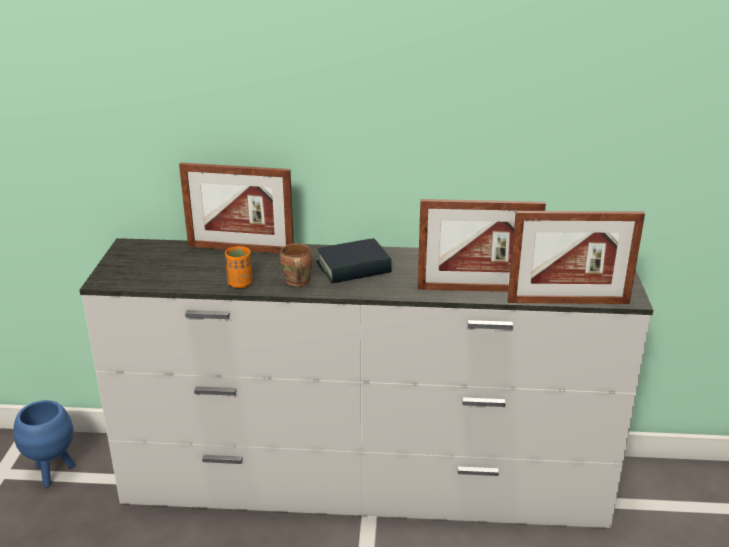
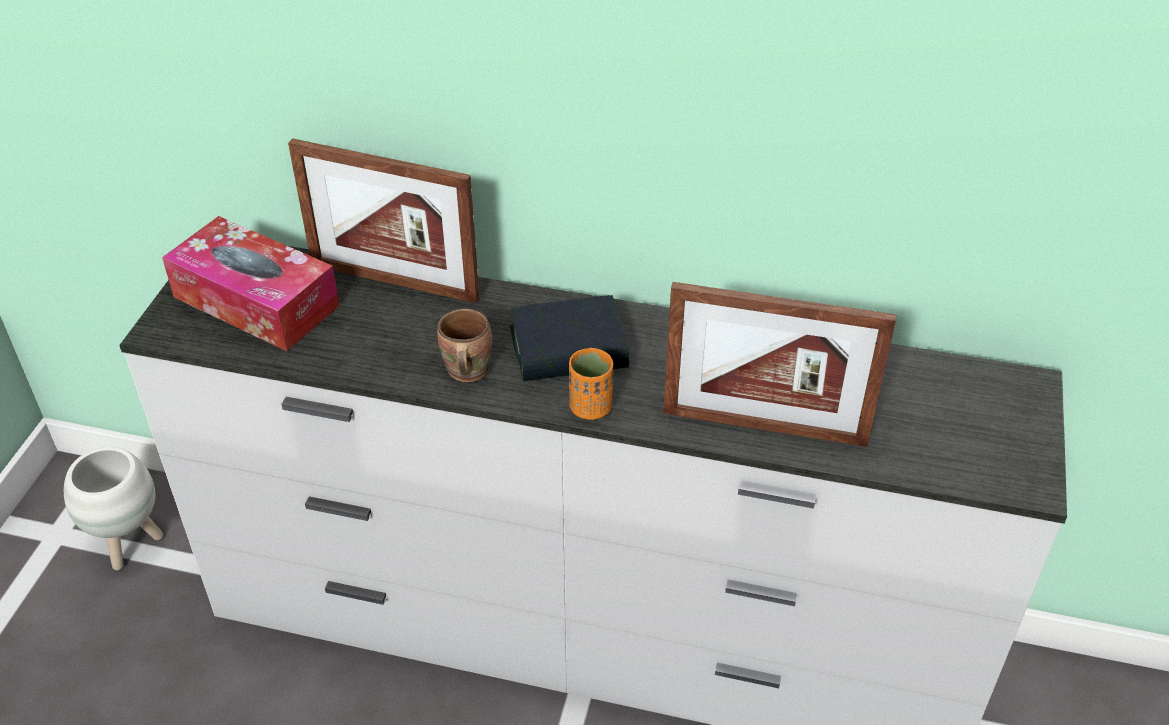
camera: 10 degrees right, 15 degrees up
(53, 473) = (130, 544): blue planter -> white planter
(159, 264) = (256, 301): none -> tissue box
(240, 283) = (373, 363): orange cup -> orange cup (590, 407)
(568, 302) = (917, 478): picture frame -> none

